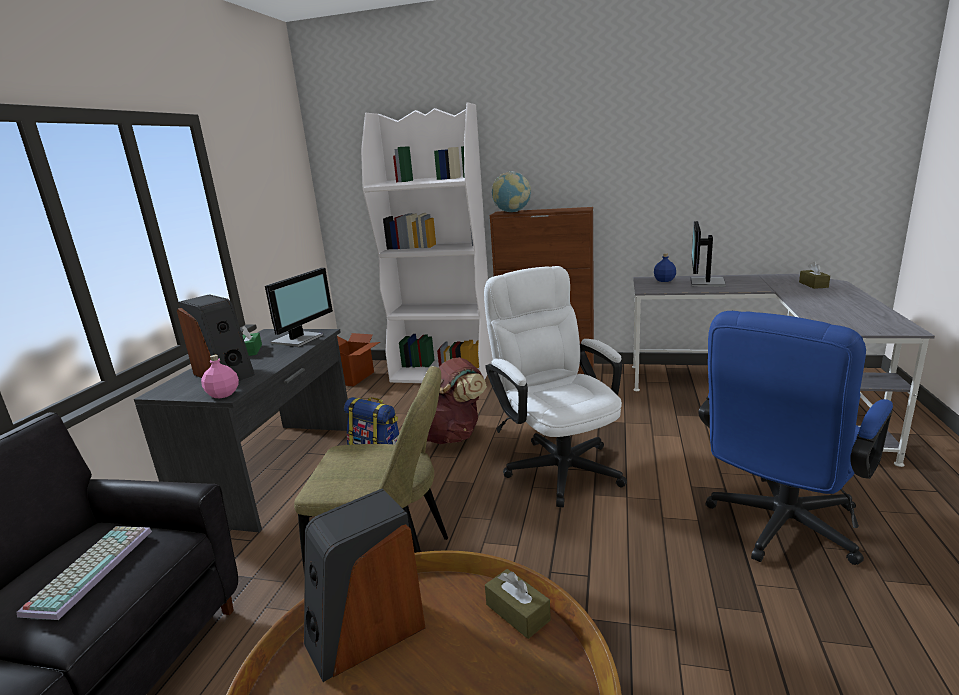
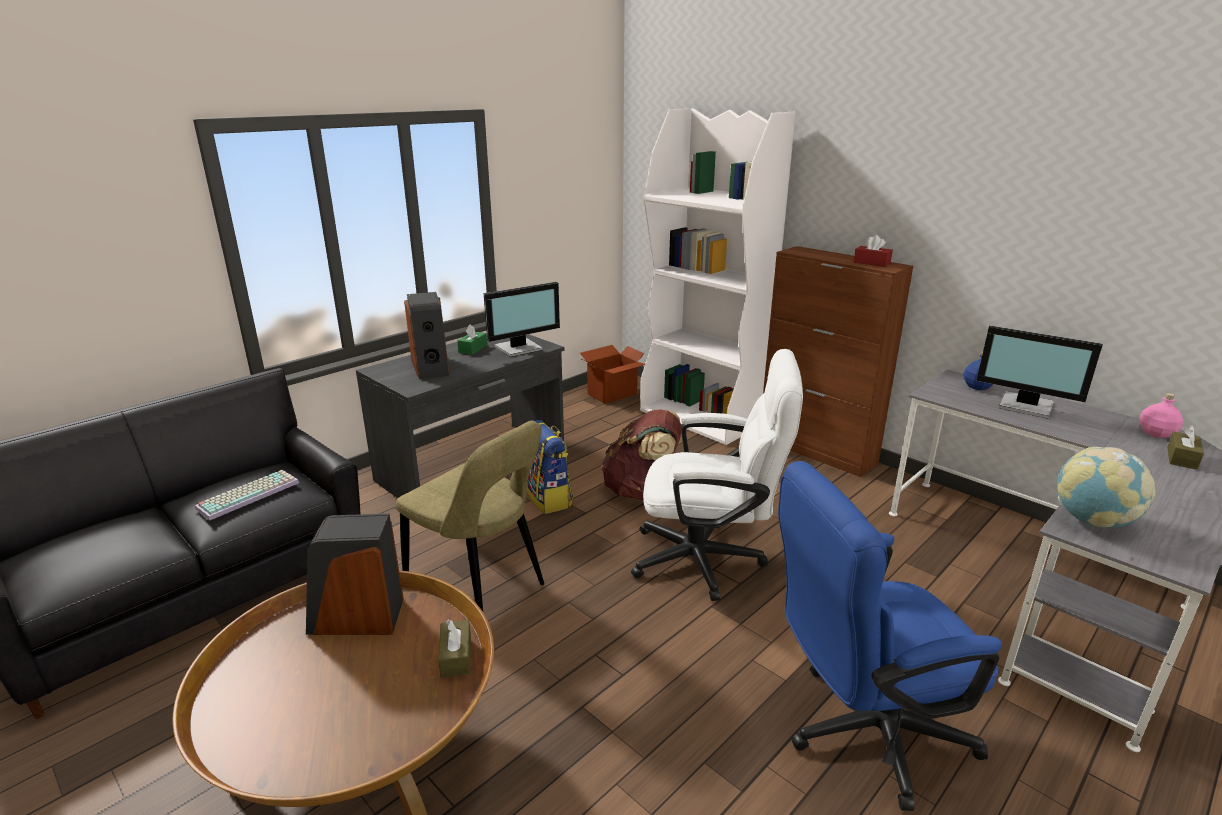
camera: 30 degrees right, 5 degrees up
(223, 394) = (409, 387): pink bottle -> pink bottle (1156, 434)
(512, 212) = (807, 252): globe -> globe (1092, 521)
(557, 464) = (710, 560): white office chair -> white office chair turned 90 degrees clockwise
(565, 209) = (871, 263): none -> red tissue box
(705, 282) = (1026, 406): monitor -> monitor turned 105 degrees counterclockwise

